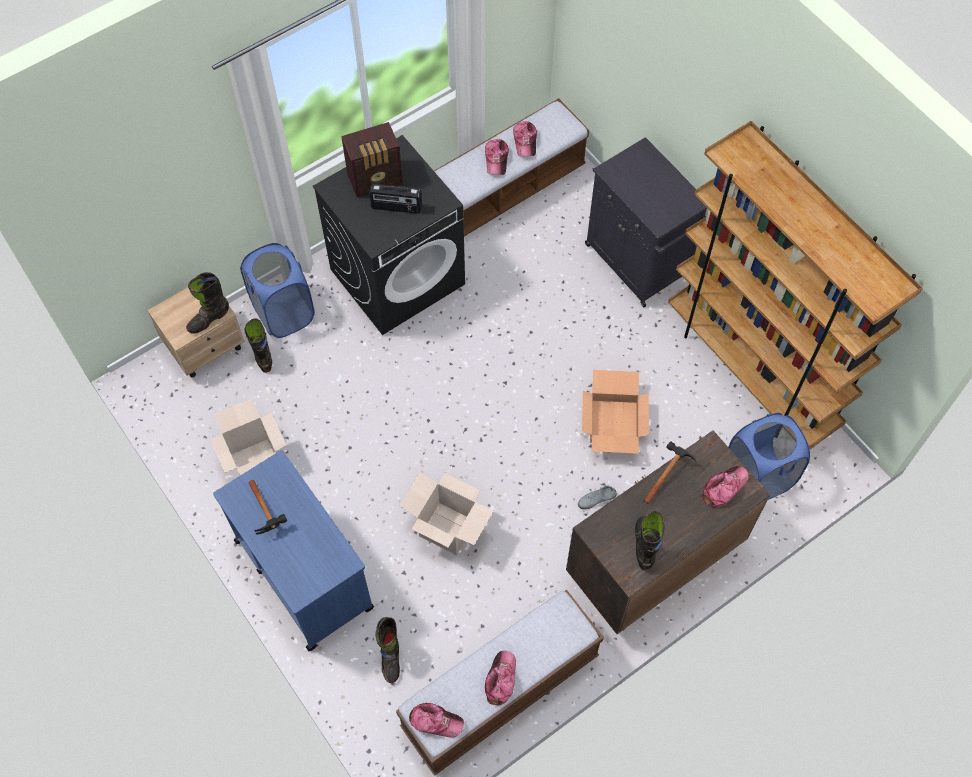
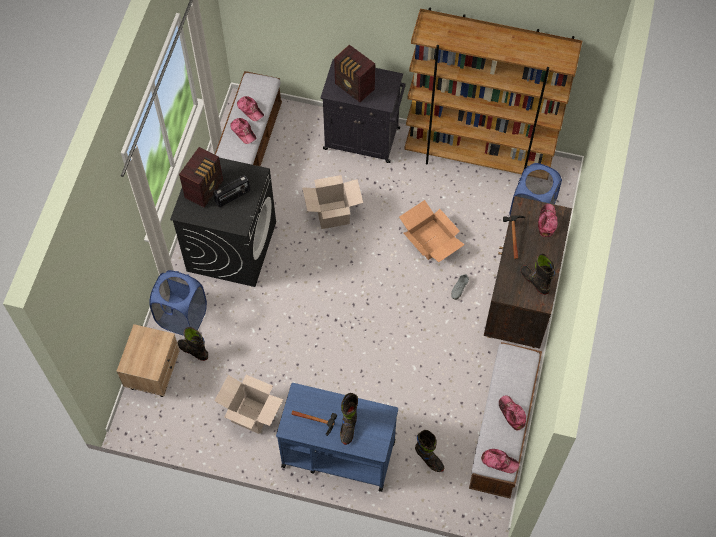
camera: 40 degrees left, 0 degrees up
(208, 319) = (160, 348): black boot -> black boot (348, 427)
(435, 721) = (499, 462): cap -> cap turned 45 degrees clockwise
(447, 529) = (395, 366): cardboard box -> cardboard box (333, 215)
(640, 183) = (354, 87): none -> radio

